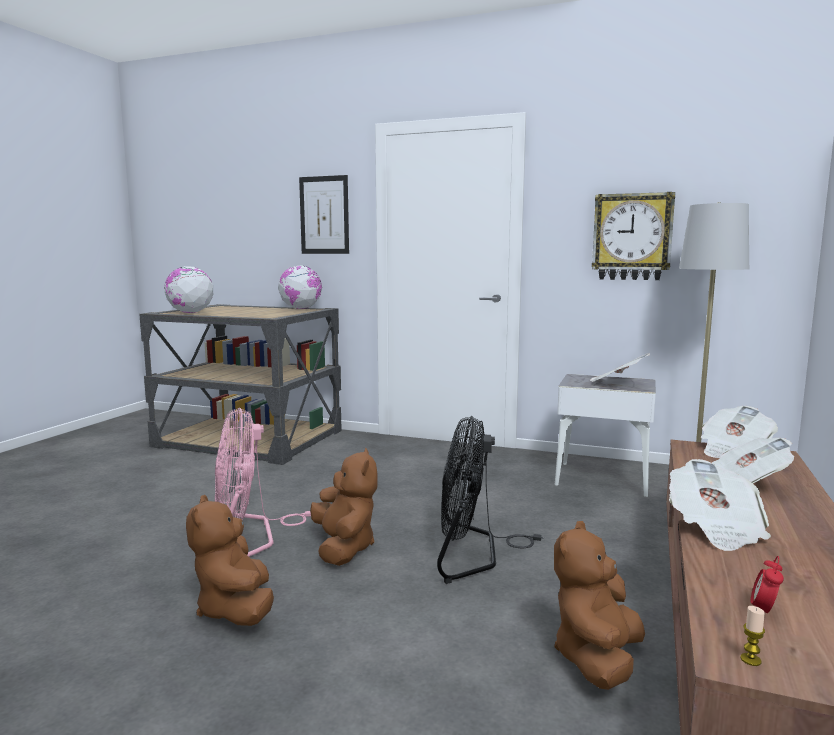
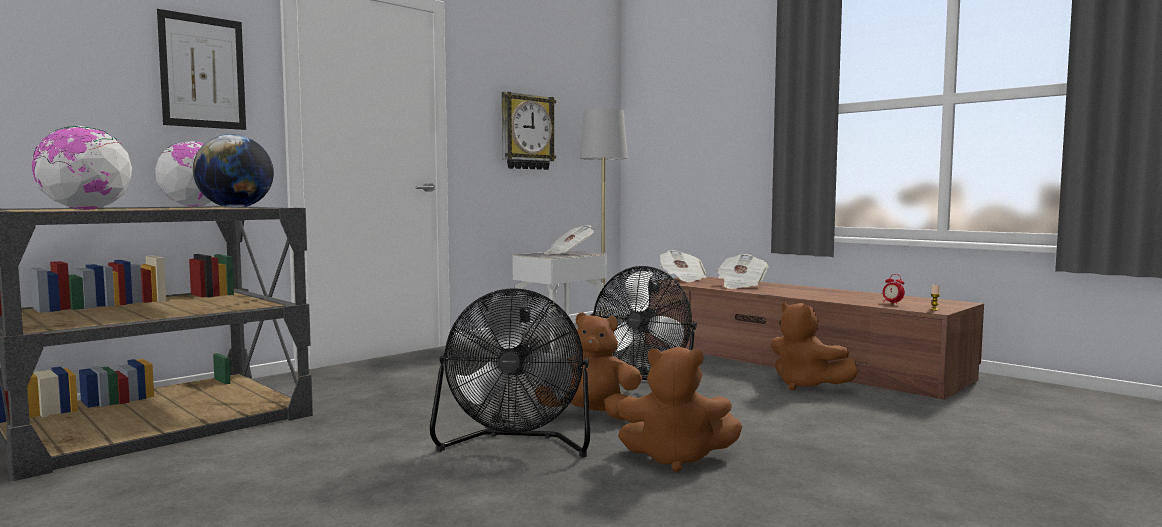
camera: 65 degrees left, 5 degrees down
(251, 534) = (511, 443): pink fan -> black fan
(255, 316) = (236, 208): none -> globe
(715, 529) = (799, 295): newspaper -> none

